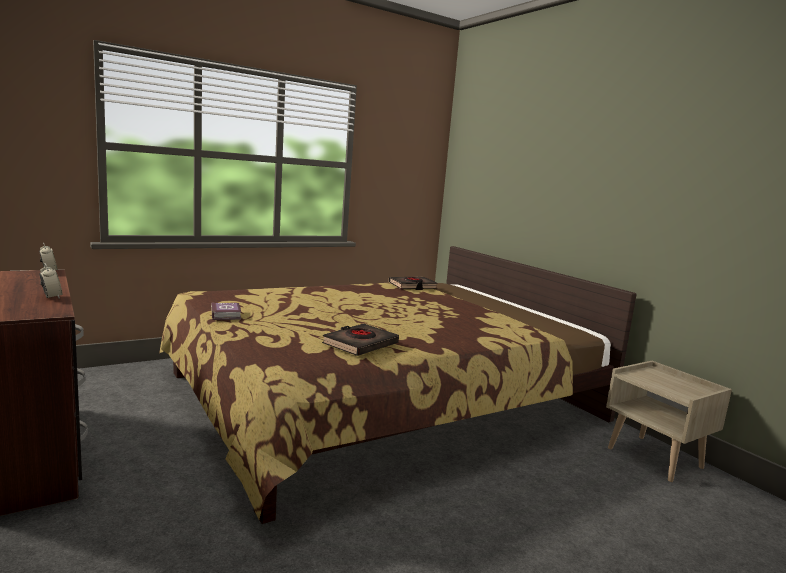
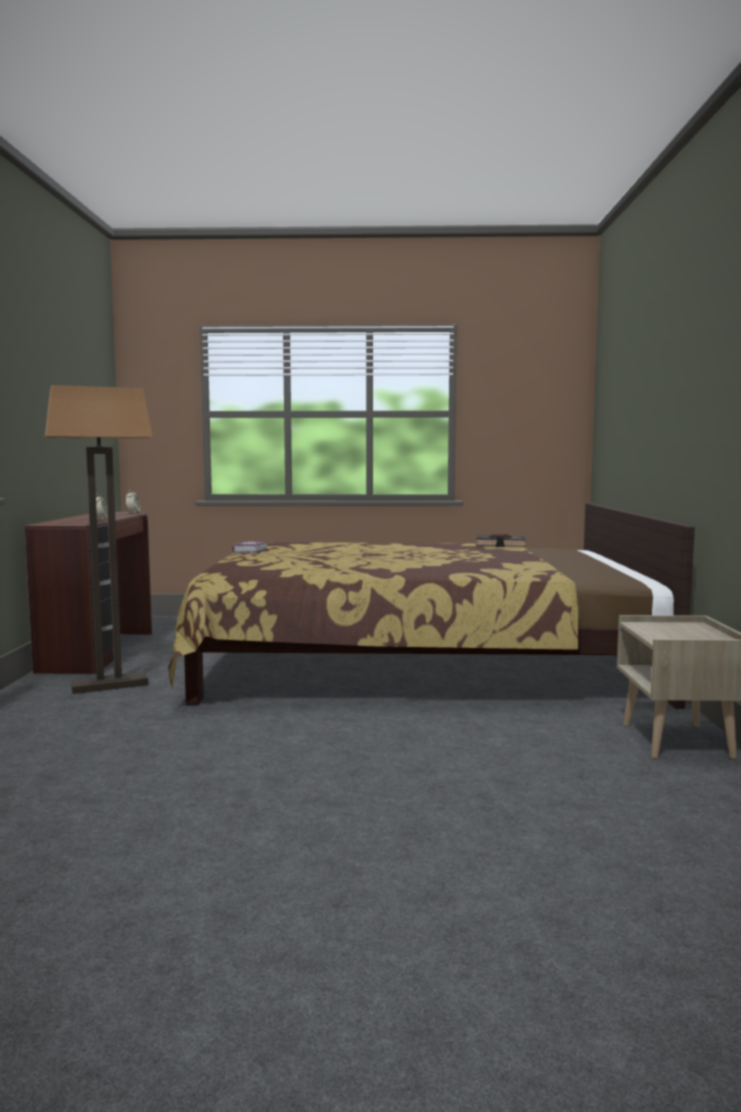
camera: 35 degrees right, 5 degrees down
(125, 515) = (110, 685): none -> floor lamp
(360, 344) = (318, 568): black book -> none

